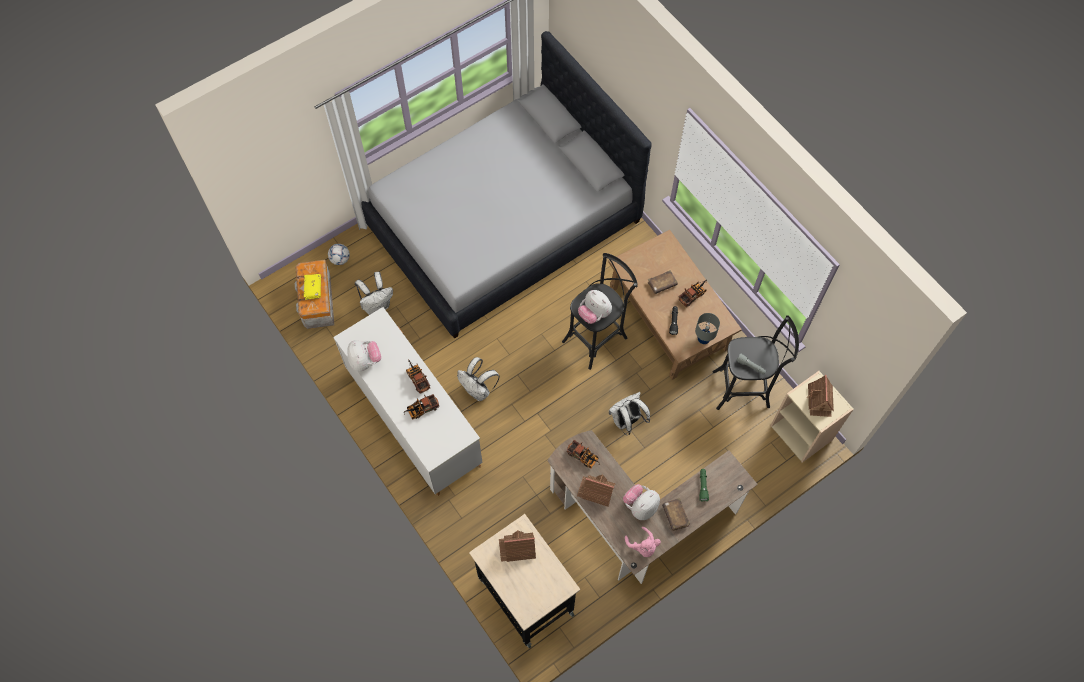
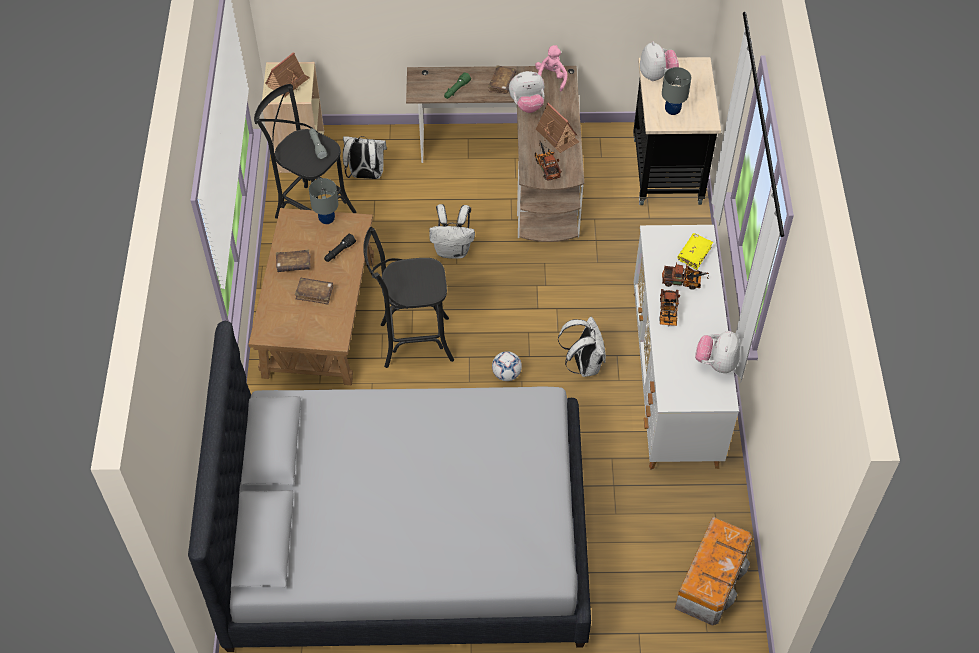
camera: 145 degrees left, 10 degrees down
(313, 288) = (716, 557): yellow book -> yellow book (694, 254)
(340, 259) = (649, 620): football -> football (506, 374)
(377, 305) = (638, 528): white backpack -> white backpack (365, 175)
(517, 548) = (672, 110): toy house -> grey table lamp
(594, 314) = (424, 276): plush toy -> plush toy (657, 75)
(693, 295) = (293, 264): toy truck -> brown book

